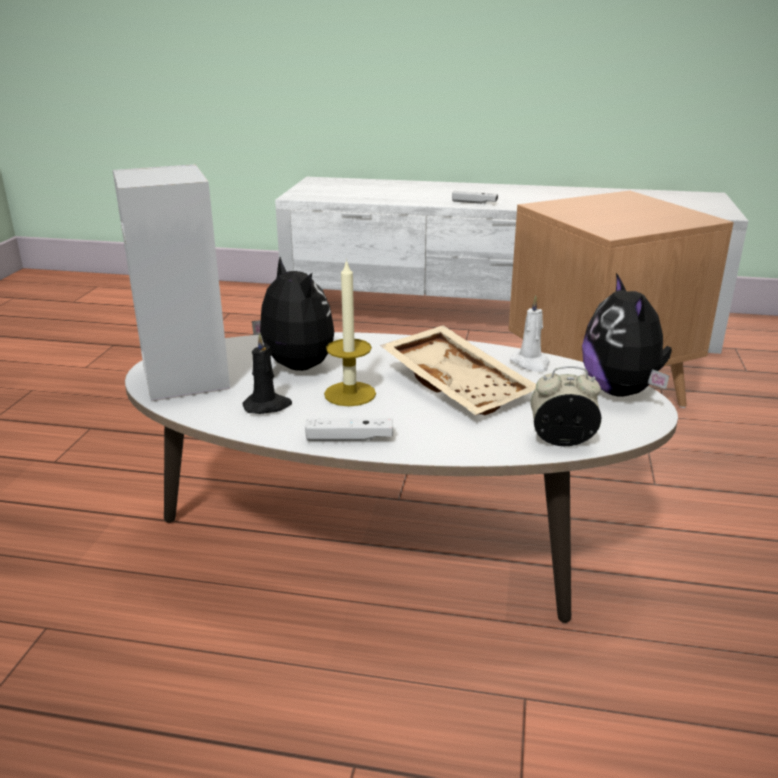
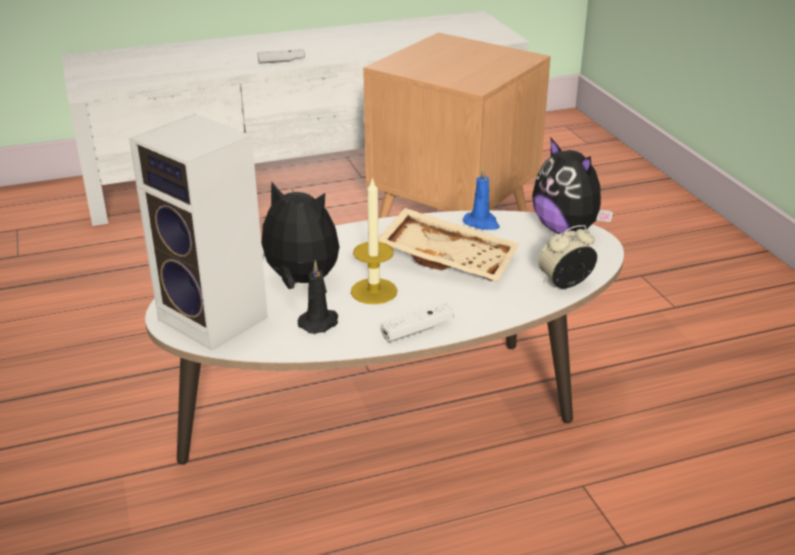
camera: 30 degrees left, 5 degrees up
(531, 363) = (482, 223): white candle -> blue candle

